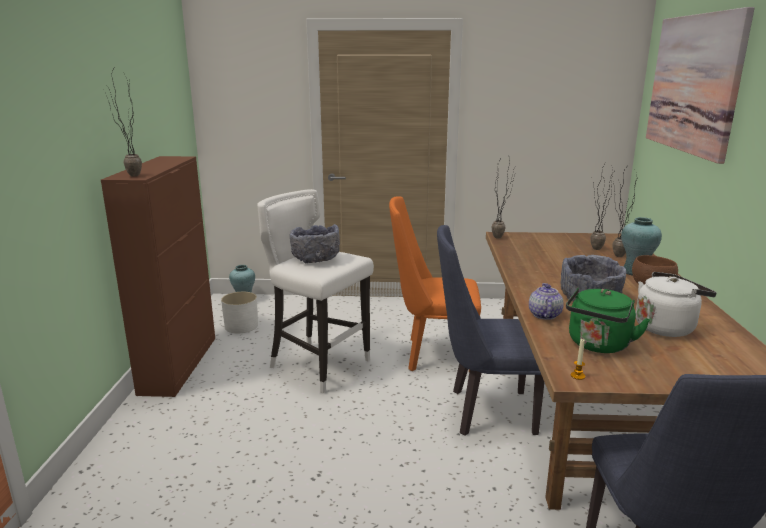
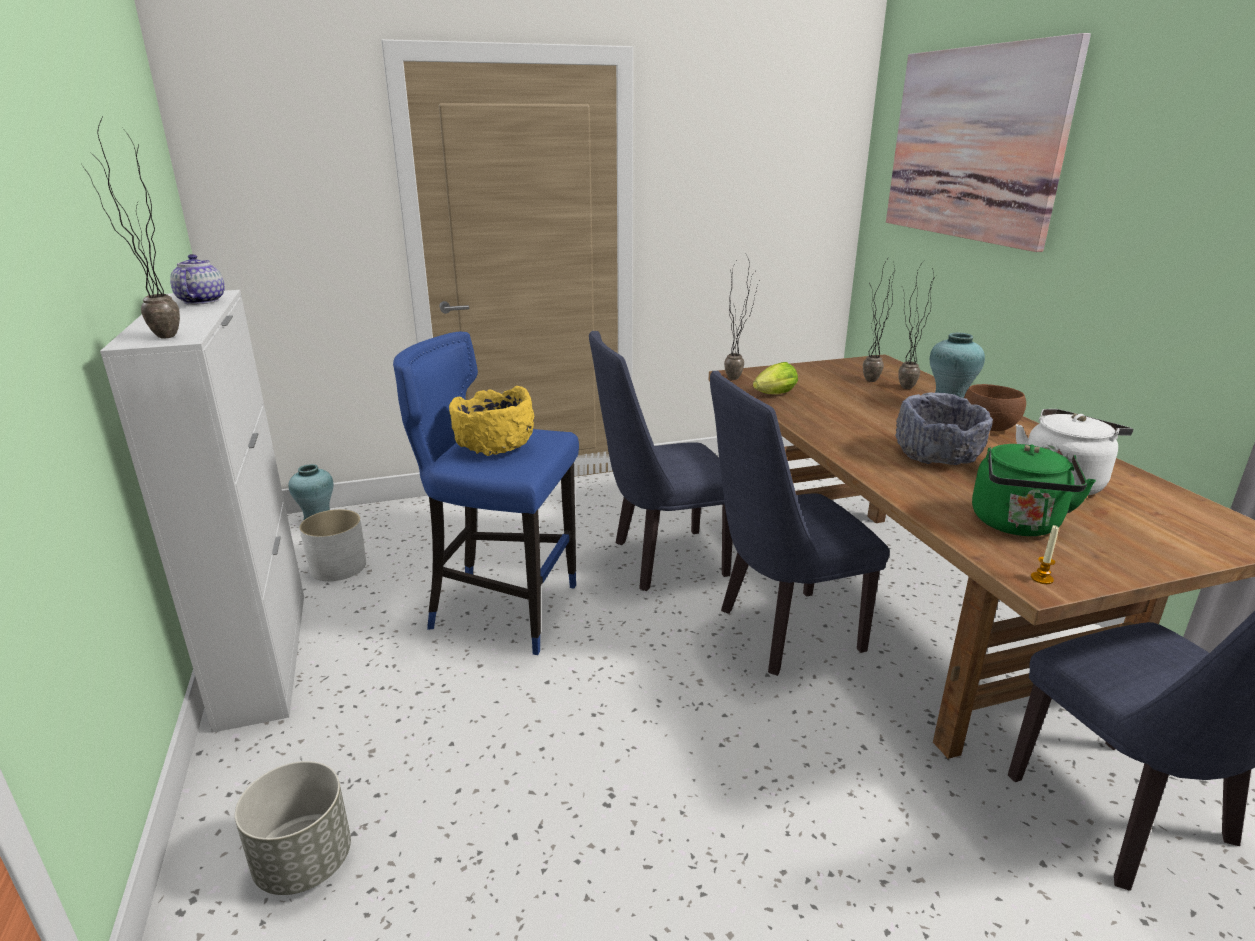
camera: 20 degrees left, 5 degrees up
(145, 465) = (303, 862): none -> grey planter
(179, 364) = (264, 655): brown cabinet -> white cabinet
(315, 259) = (494, 446): grey bowl -> yellow bowl
(318, 365) = (503, 609): white stool -> blue stool
(432, 355) = (660, 560): orange chair -> blue chair
(514, 250) = (772, 395): none -> lettuce
(544, 315) = (906, 489): teapot -> teapot (201, 301)

